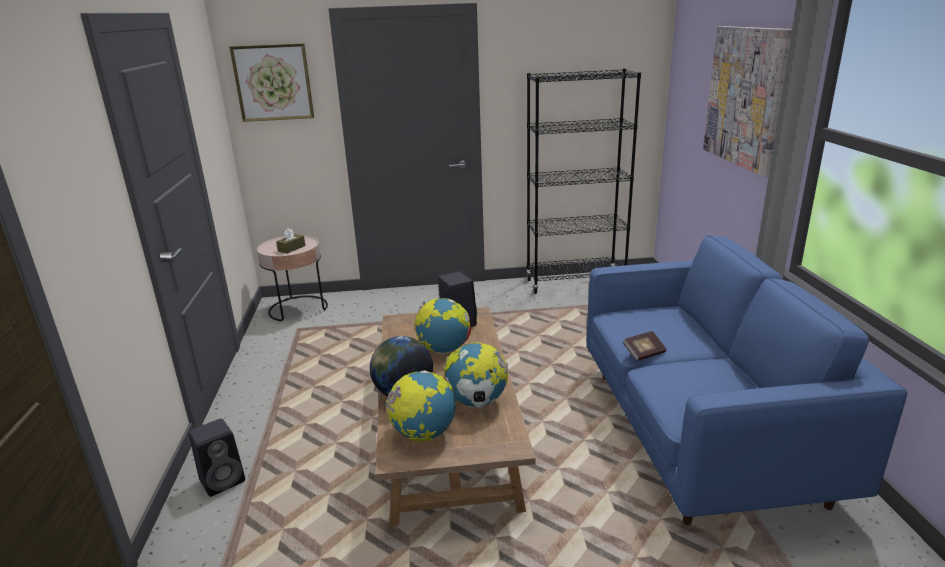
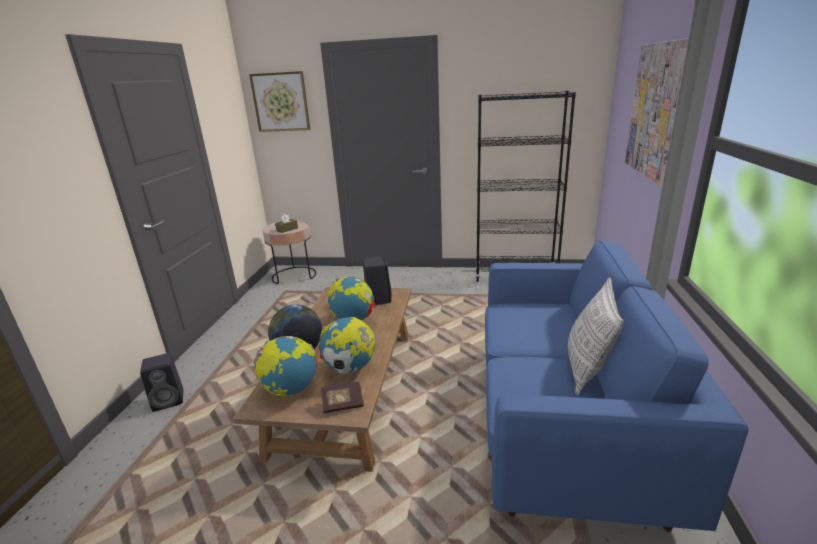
camera: 15 degrees right, 0 degrees up
(644, 353) = (510, 345): book -> book (342, 404)
(730, 367) = (587, 369): none -> pillow

